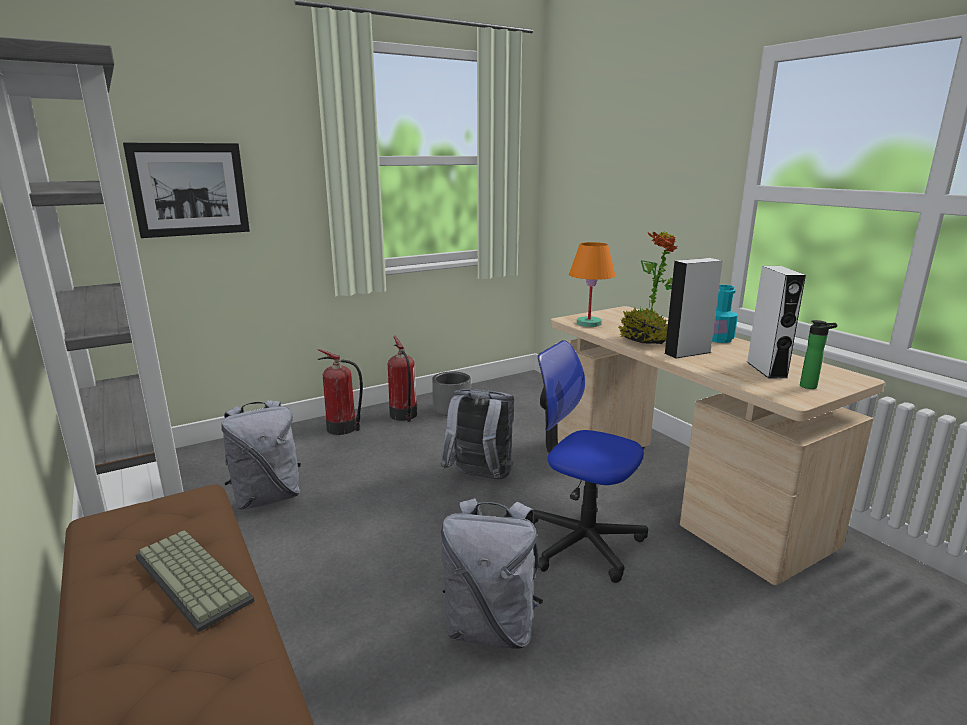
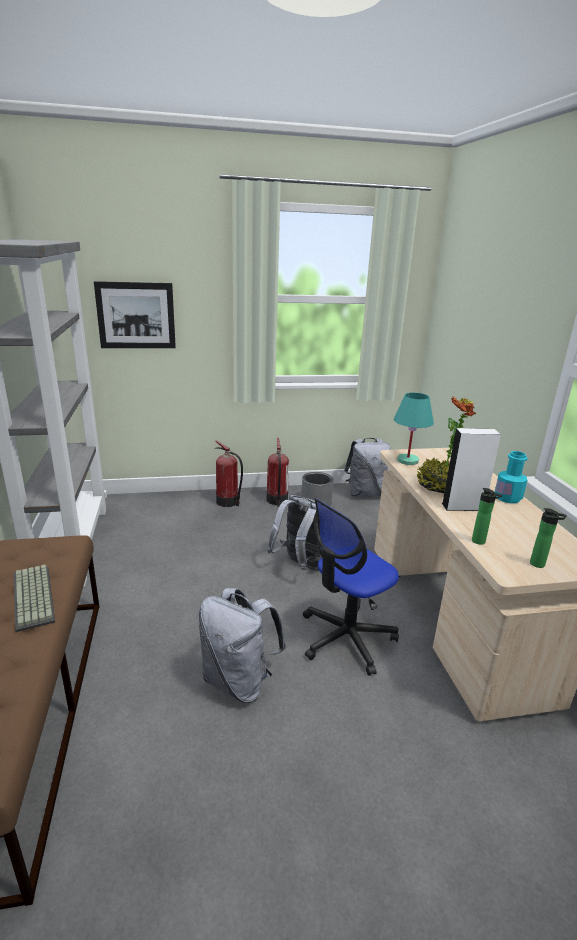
camera: 20 degrees right, 5 degrees up
(267, 497) = (150, 544): grey backpack -> grey backpack (365, 493)
(583, 542) = (346, 638): office chair -> office chair turned 90 degrees counterclockwise
(589, 323) = (408, 461): orange table lamp -> turquoise table lamp
(738, 378) = (480, 542): none -> bottle
(766, 369) = (517, 538): white speaker -> none

